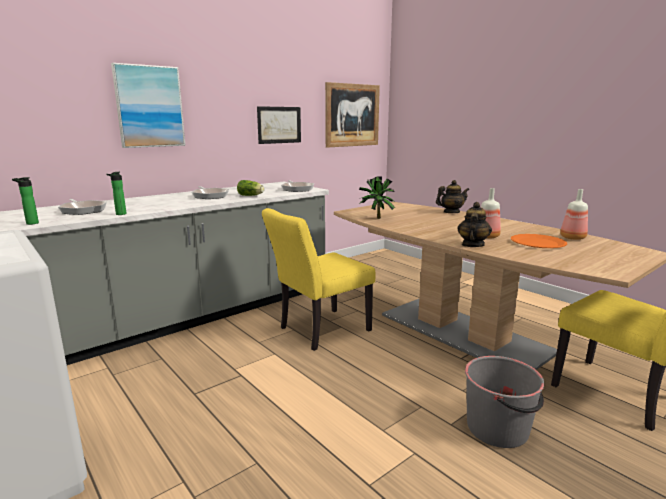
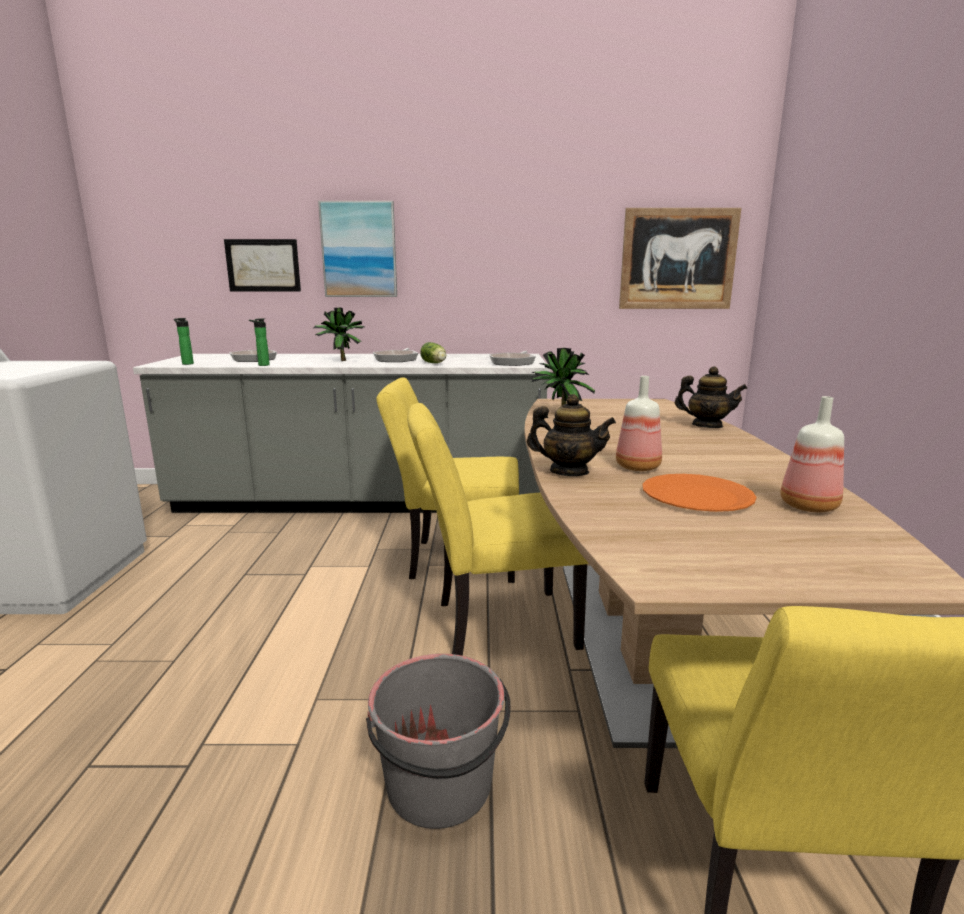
camera: 40 degrees right, 0 degrees up
(171, 202) = (340, 361): none -> potted plant
(279, 125) = (537, 273): picture -> picture (263, 265)
(399, 354) = (494, 625): none -> yellow chair
(472, 245) = (568, 472): teapot -> teapot turned 45 degrees clockwise

